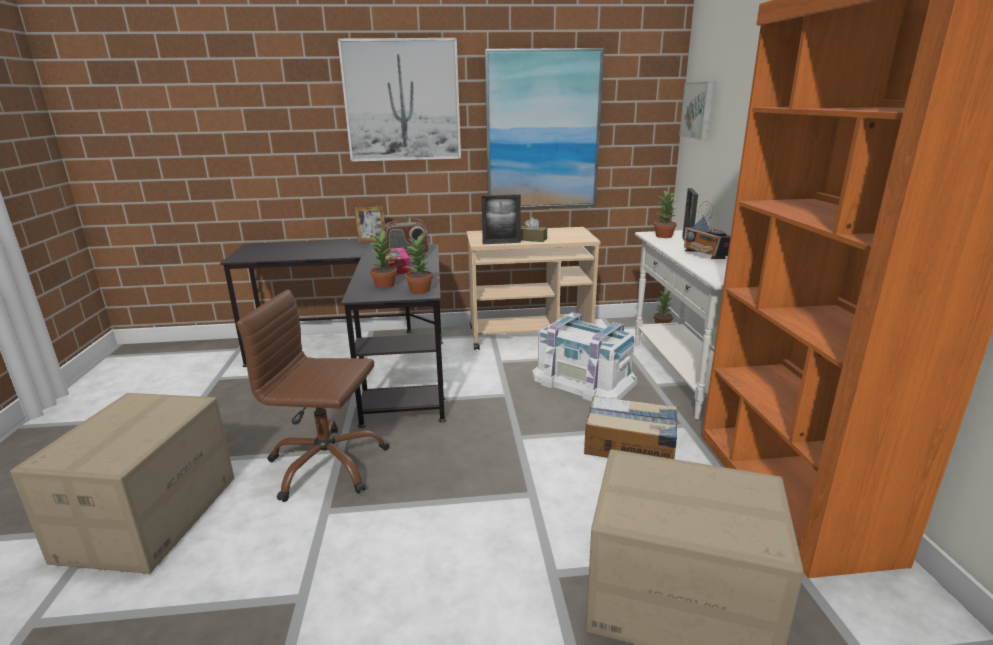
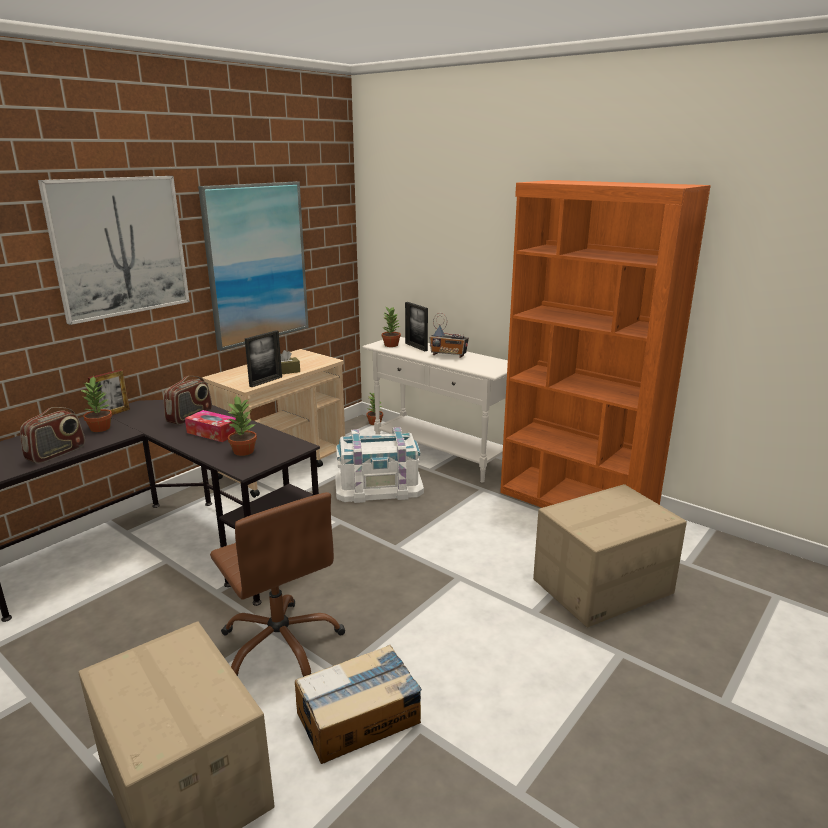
camera: 45 degrees left, 0 degrees up
(296, 255) = (56, 453): none -> radio
(327, 465) = (281, 646): brown office chair -> brown office chair turned 90 degrees counterclockwise
(420, 290) = (288, 445): potted plant -> potted plant (101, 428)
(630, 445) = (471, 517): cardboard box -> cardboard box (359, 717)
(698, 110) = (382, 234): picture -> none

